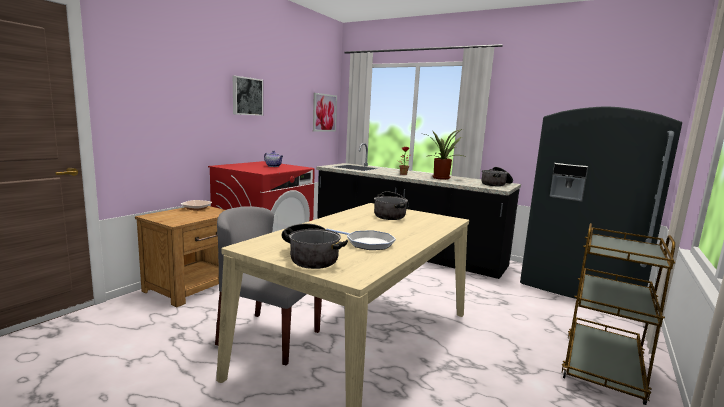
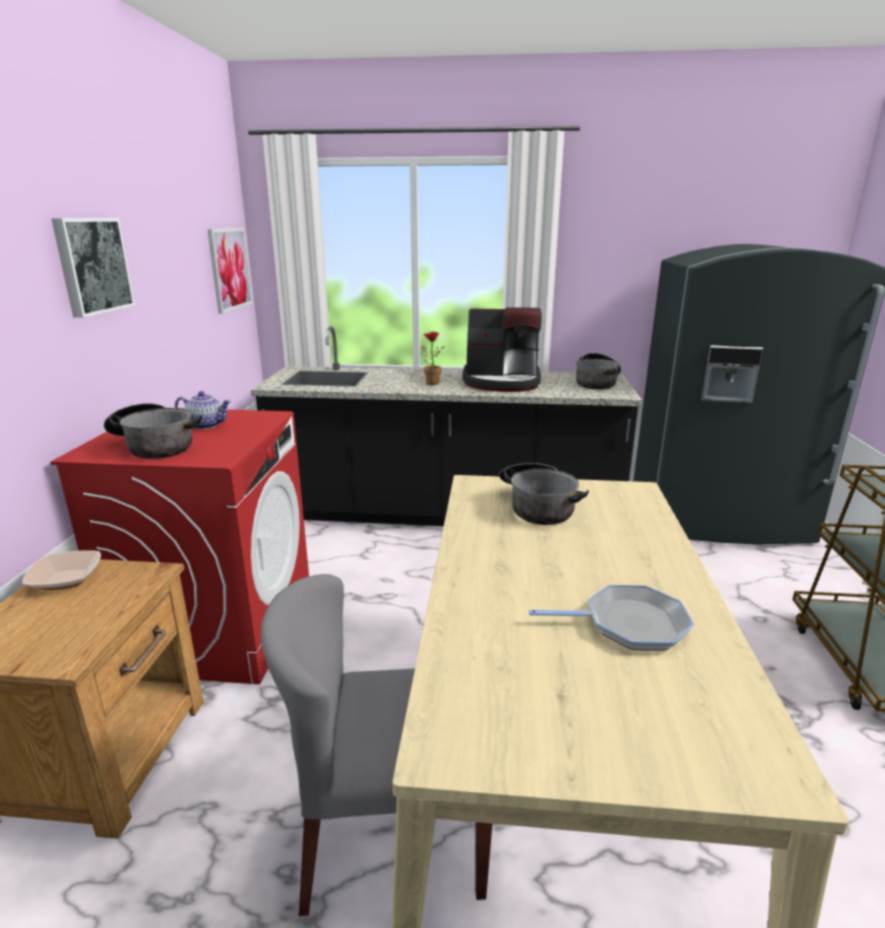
camera: 25 degrees left, 10 degrees up
(311, 257) = (615, 732): cooking pot -> cooking pot (154, 446)
(441, 178) = (502, 382): potted plant -> coffee machine

